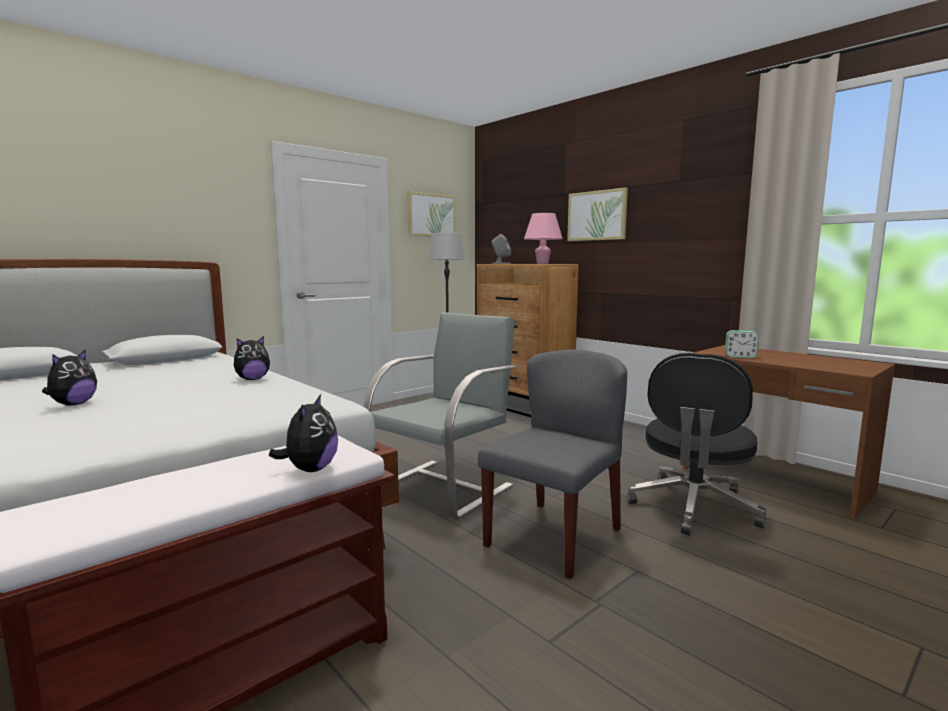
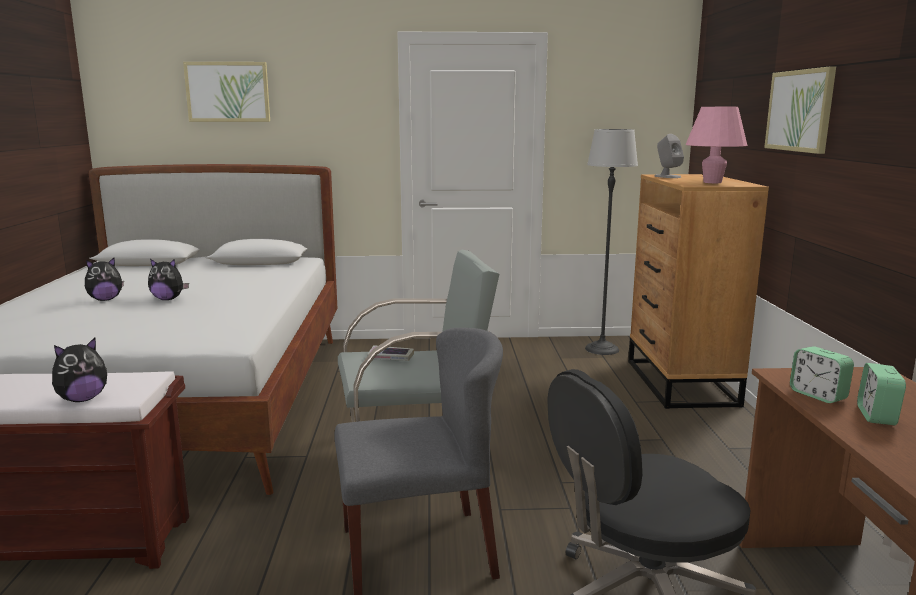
camera: 40 degrees right, 5 degrees up
(252, 379) = (253, 298): plush toy -> plush toy (168, 299)
(421, 405) = (390, 357): none -> book
(431, 215) = (613, 101): picture -> picture (228, 92)
(777, 358) = (876, 416): none -> alarm clock

